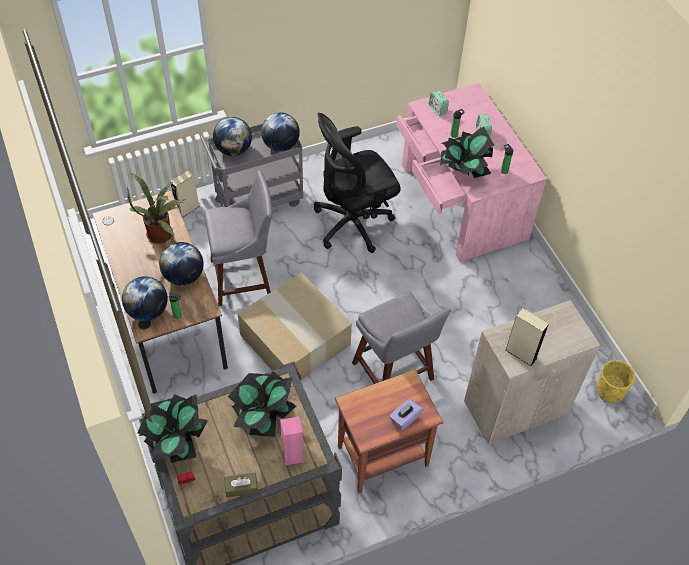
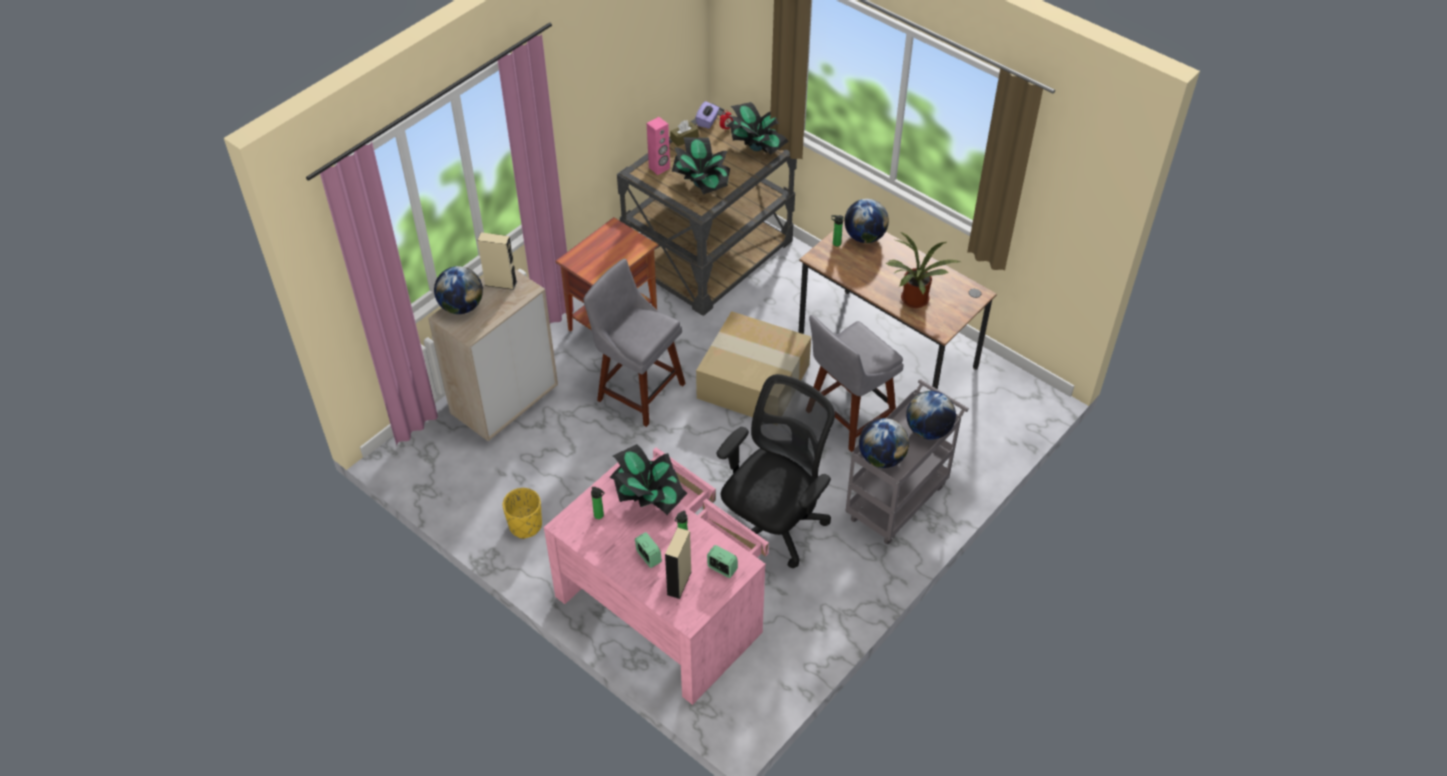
camera: 155 degrees right, 5 degrees down
(184, 276) = (859, 274): globe -> globe (461, 306)
(187, 209) = (967, 462): beige speaker -> beige speaker (679, 582)
(404, 419) = (589, 250): purple tissue box -> purple tissue box (707, 121)
(610, 391) = (412, 459): yellow planter -> yellow planter (525, 525)

